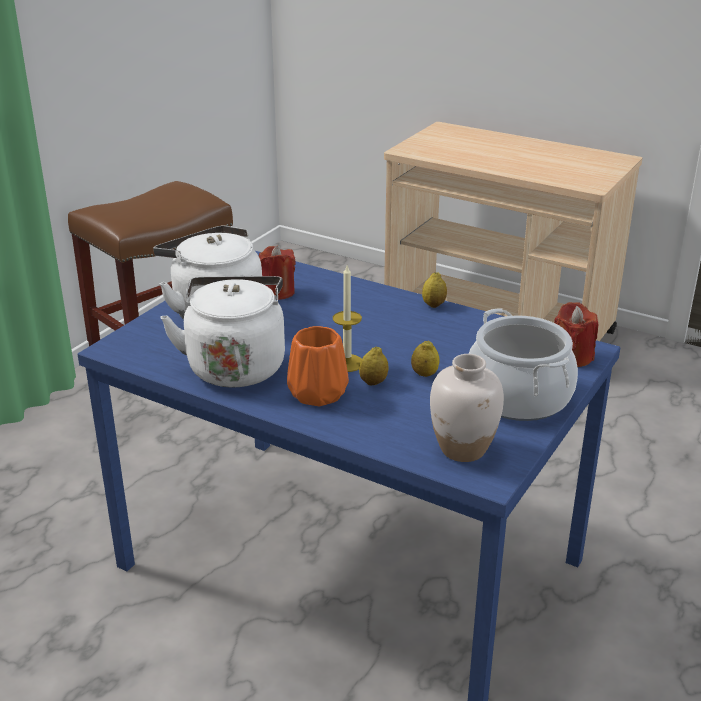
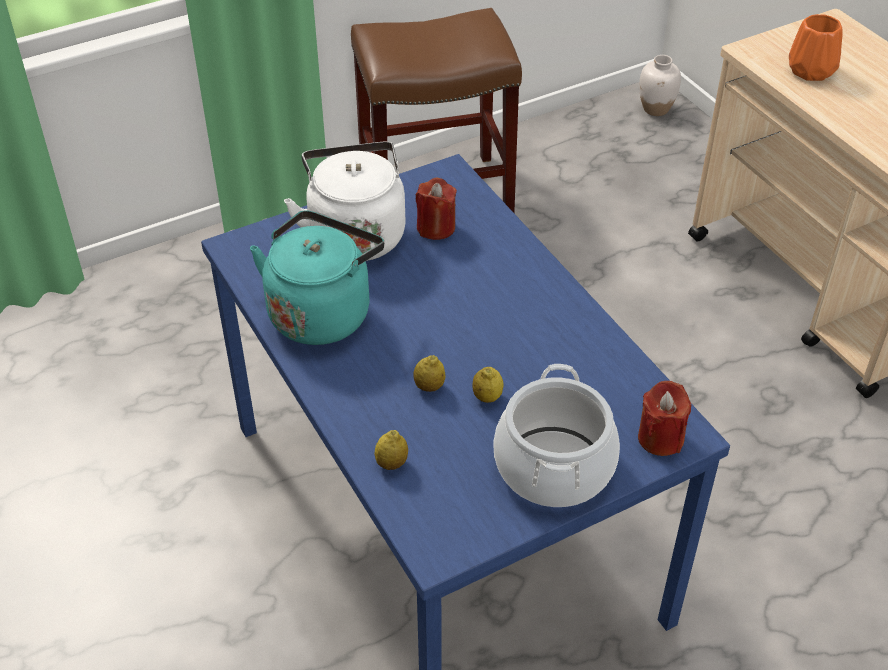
camera: 30 degrees right, 15 degrees up
(236, 365) = (322, 312): white kettle -> turquoise kettle
(316, 393) = (365, 378): orange vase -> orange vase (809, 70)
(347, 363) = (425, 351): candle -> none
(434, 305) = (579, 305): lemon -> lemon (391, 463)
(463, 449) = (442, 508): white vase -> white vase (656, 109)

